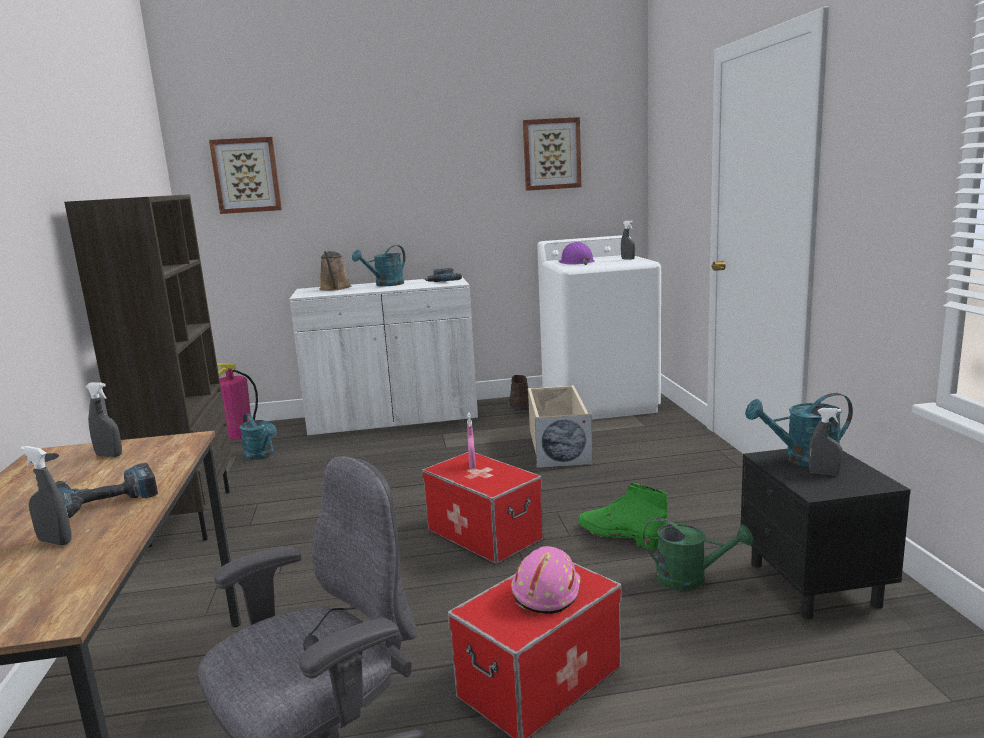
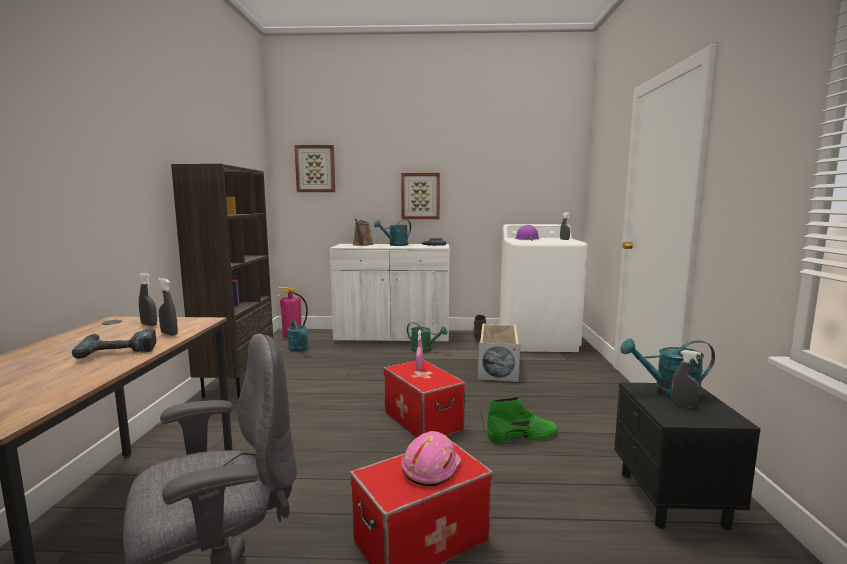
camera: 10 degrees right, 5 degrees down
(55, 542) = (59, 372): grey spray bottle -> grey spray bottle (169, 334)
(551, 154) = (517, 165): picture -> picture (420, 196)
(620, 535) = (522, 436): green boot -> green boot turned 120 degrees clockwise
(690, 579) = (568, 478): green watering can -> green watering can (424, 350)

